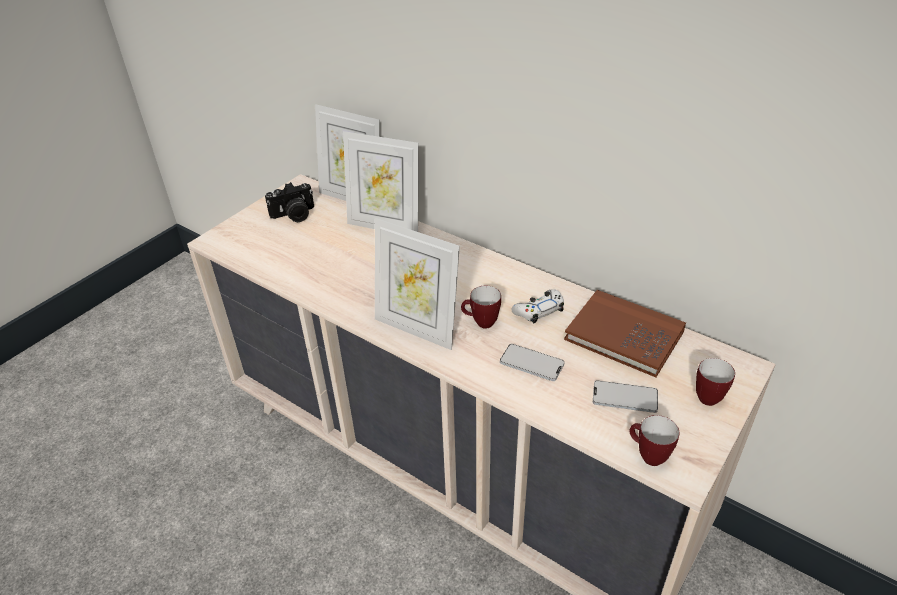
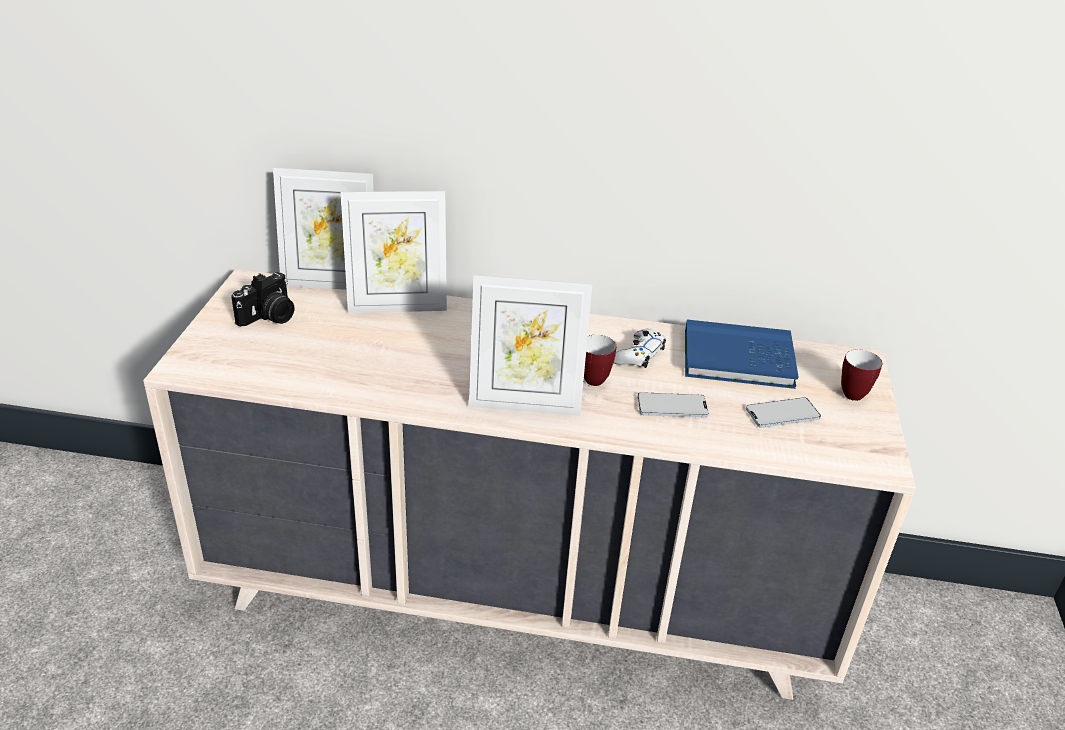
camera: 30 degrees left, 5 degrees down
(624, 336) = (738, 359): brown book -> blue book
(647, 456) = (841, 459): mug -> none

